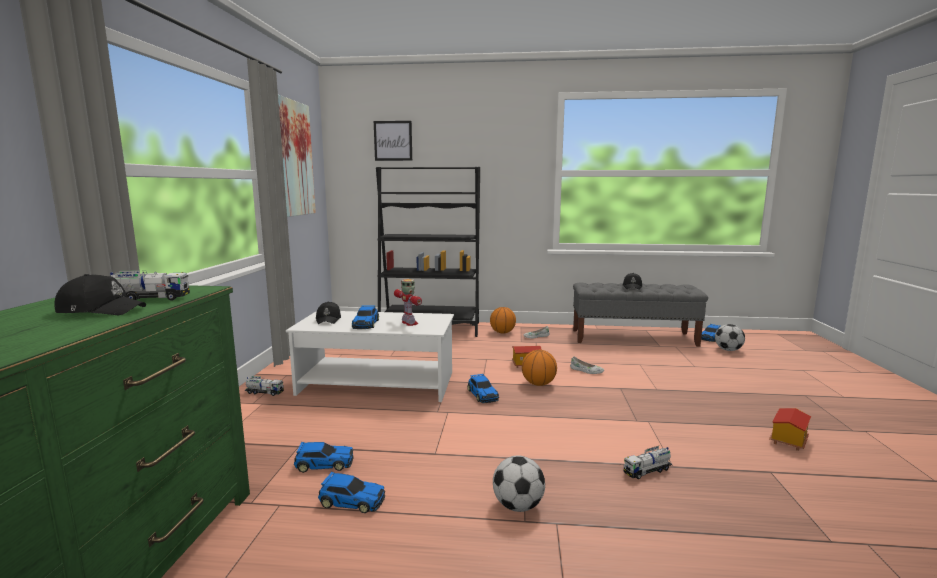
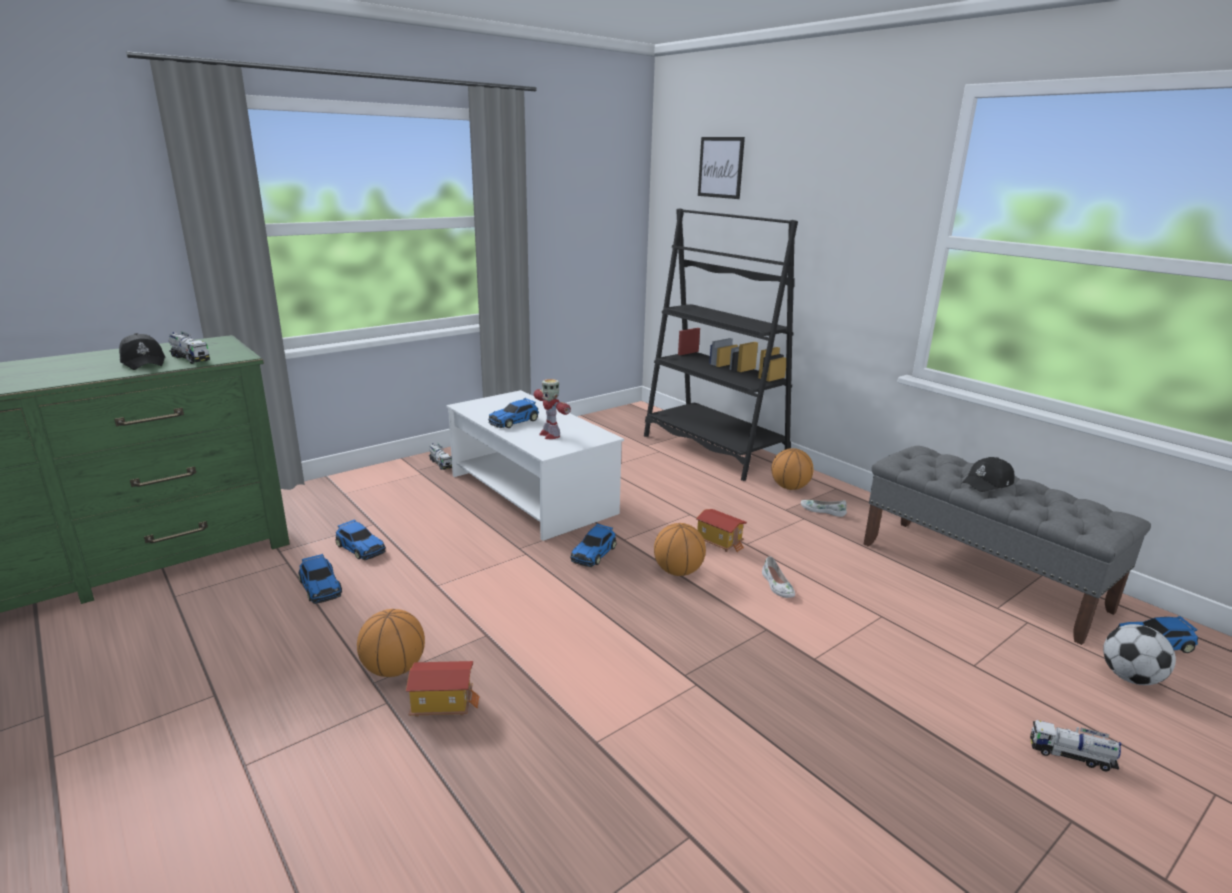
camera: 45 degrees right, 10 degrees up
(293, 158) = (571, 195): picture -> none
(329, 319) = (501, 405): black cap -> none
(409, 323) = (550, 435): toy robot -> toy robot turned 135 degrees clockwise
(518, 506) = (394, 669): football -> basketball
(647, 471) = (559, 726): toy truck -> toy truck (1071, 755)
(787, 440) = (827, 834): toy house -> toy house (443, 704)

